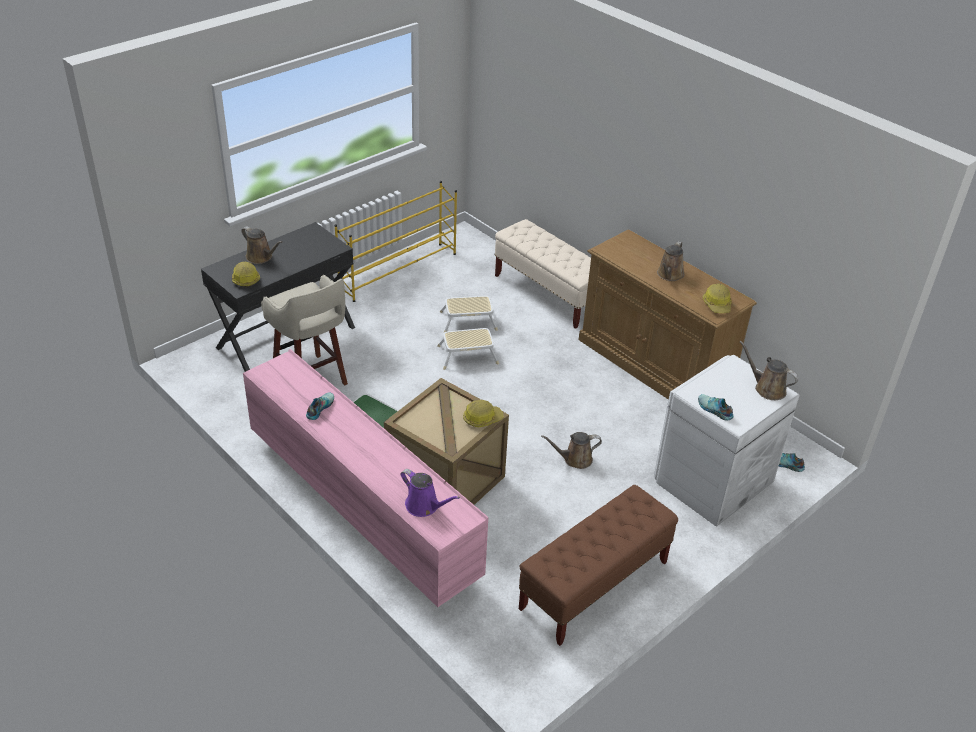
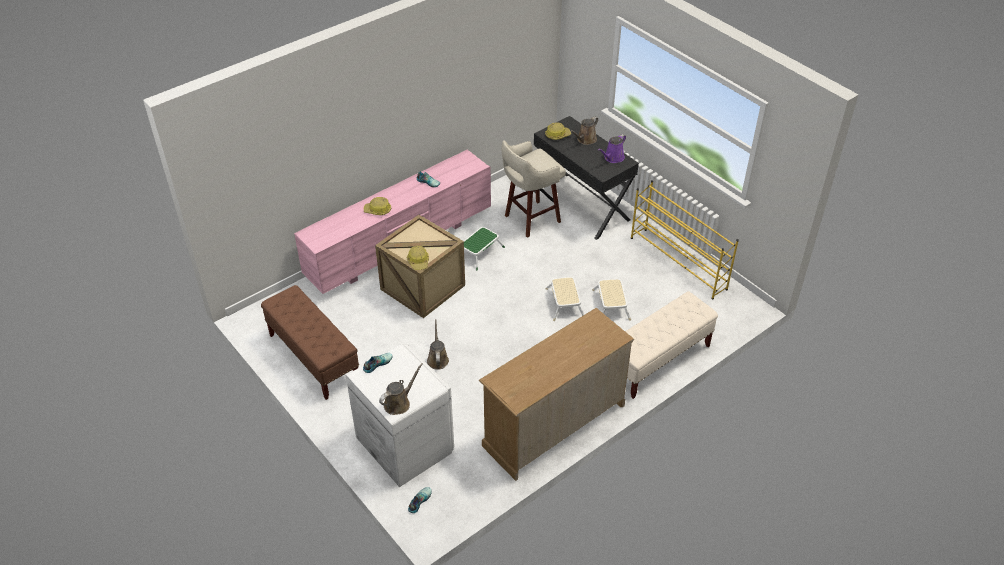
camera: 95 degrees right, 5 degrees up
(424, 506) = (331, 227): purple watering can -> purple watering can (613, 158)
(669, 275) = (556, 357): brown watering can -> none
(717, 304) = (510, 384): hard hat -> hard hat (378, 210)

